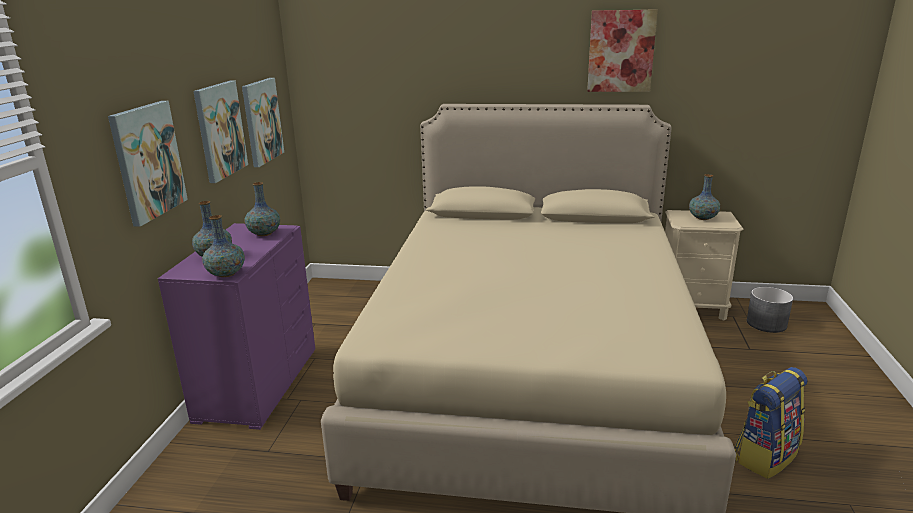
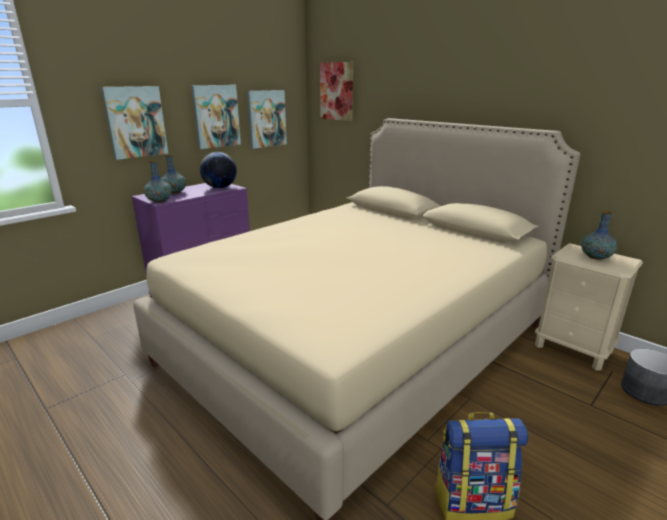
camera: 35 degrees right, 0 degrees up
(264, 233) = (220, 187): vase -> globe
(621, 51) = (542, 75): picture -> picture (337, 91)

